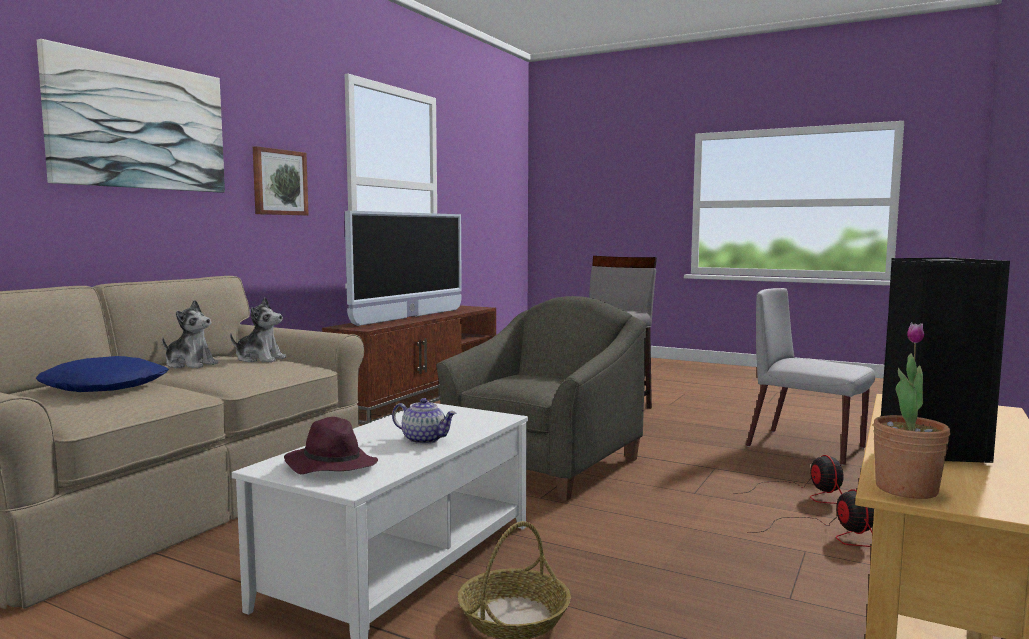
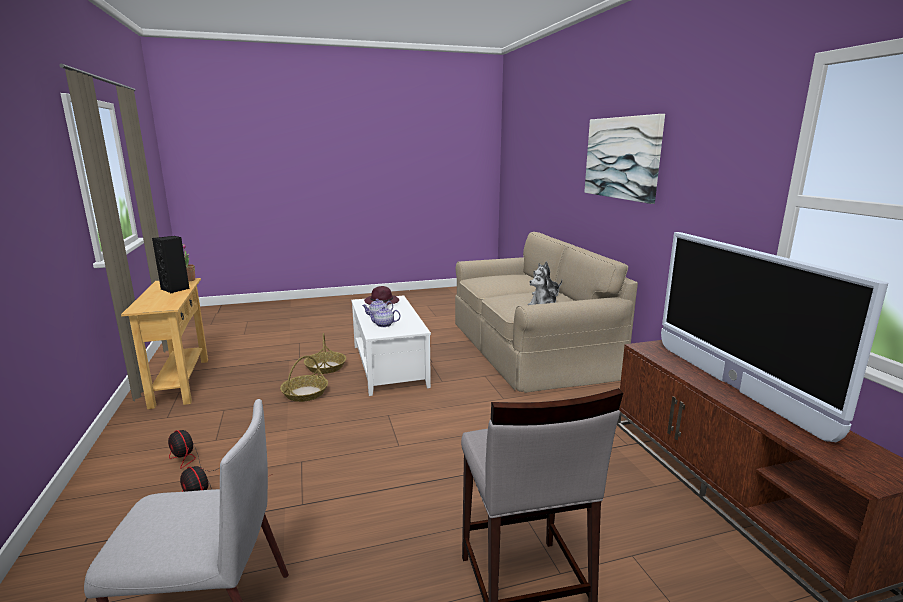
camera: 135 degrees right, 10 degrees up
(105, 387) = (510, 281): blue pillow -> none
(279, 182) = (700, 198): picture -> none
(455, 425) = (384, 325): none -> teapot
(544, 467) = (424, 440): grey armchair -> none
(617, 571) = (305, 393): none -> basket

